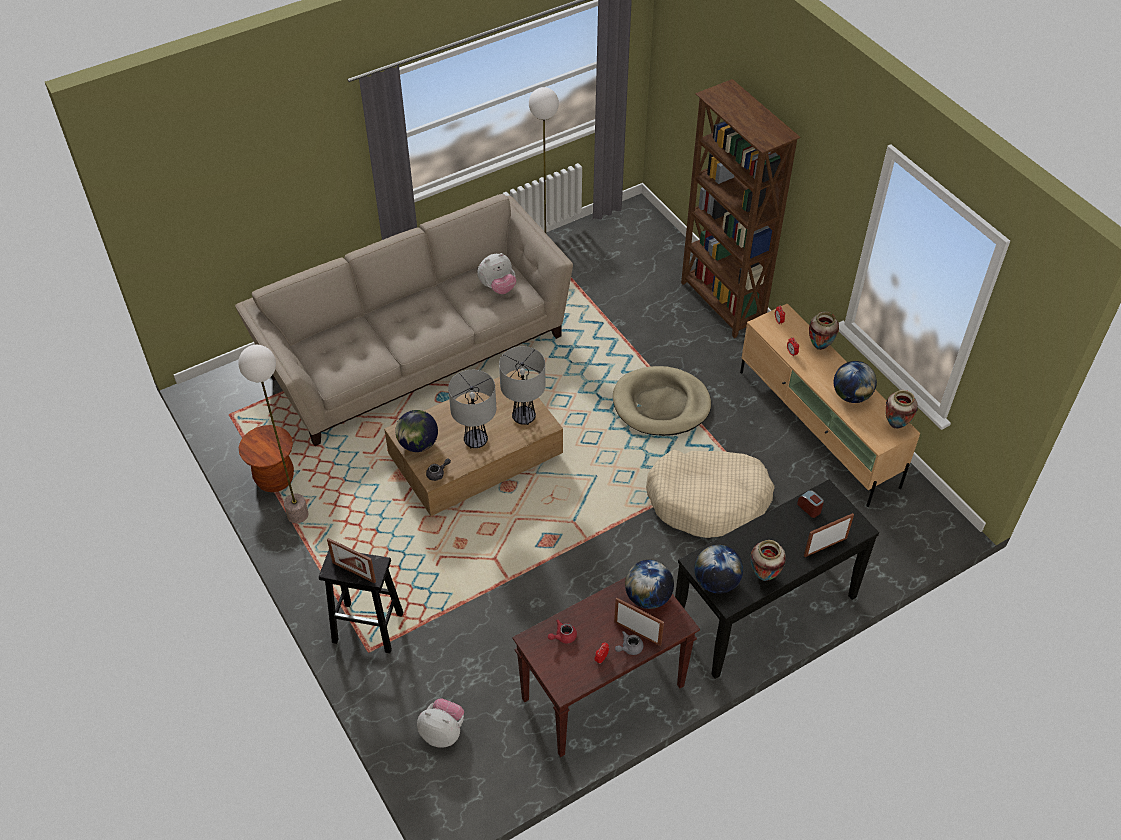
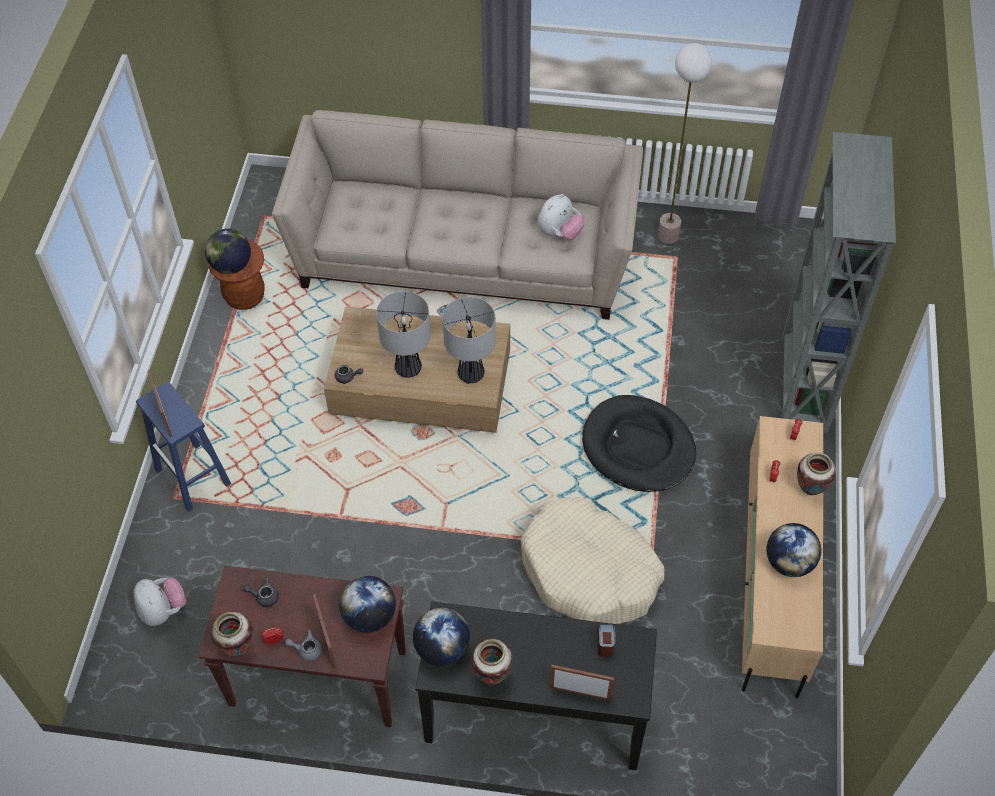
camera: 40 degrees right, 5 degrees up
(297, 515) = (232, 340): floor lamp -> none
(369, 627) = (194, 477): black stool -> blue stool
(418, 444) = (358, 339): globe -> globe (231, 265)
(498, 287) = (559, 233): plush toy -> plush toy turned 60 degrees counterclockwise
(563, 636) = (264, 596): red teapot -> grey teapot
(661, 404) = (638, 447): beige dog bed -> black dog bed
(722, 304) = (802, 385): brown bookcase -> grey bookcase
(895, 425) = (804, 625): vase -> vase (237, 648)

